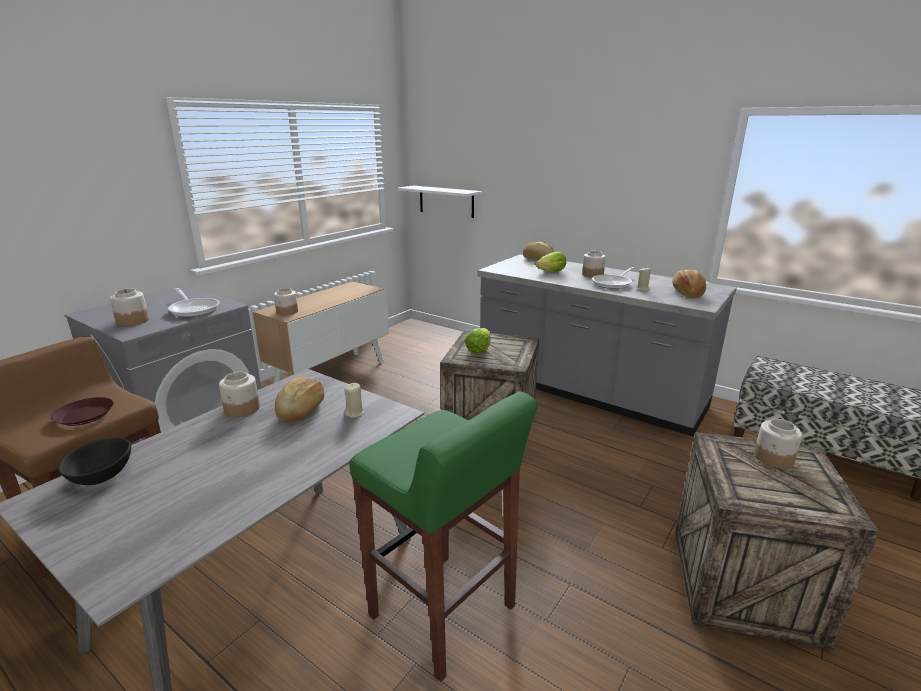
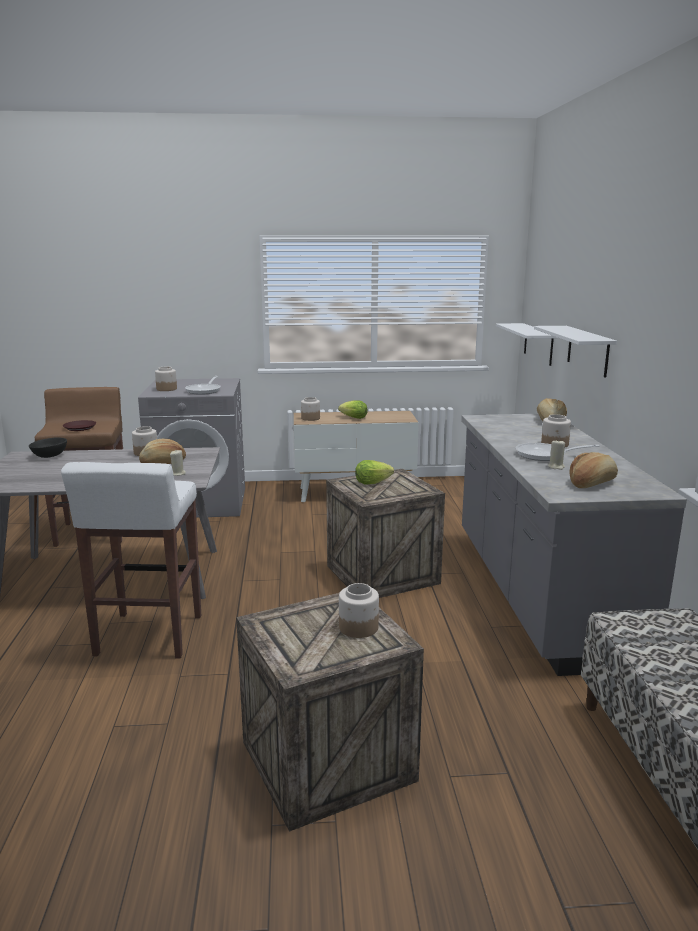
camera: 50 degrees right, 5 degrees down
(444, 613) = (148, 636): green stool -> white stool
(537, 200) = (588, 350): none -> white shelf
(551, 272) = (522, 432): lettuce -> lettuce (354, 418)

